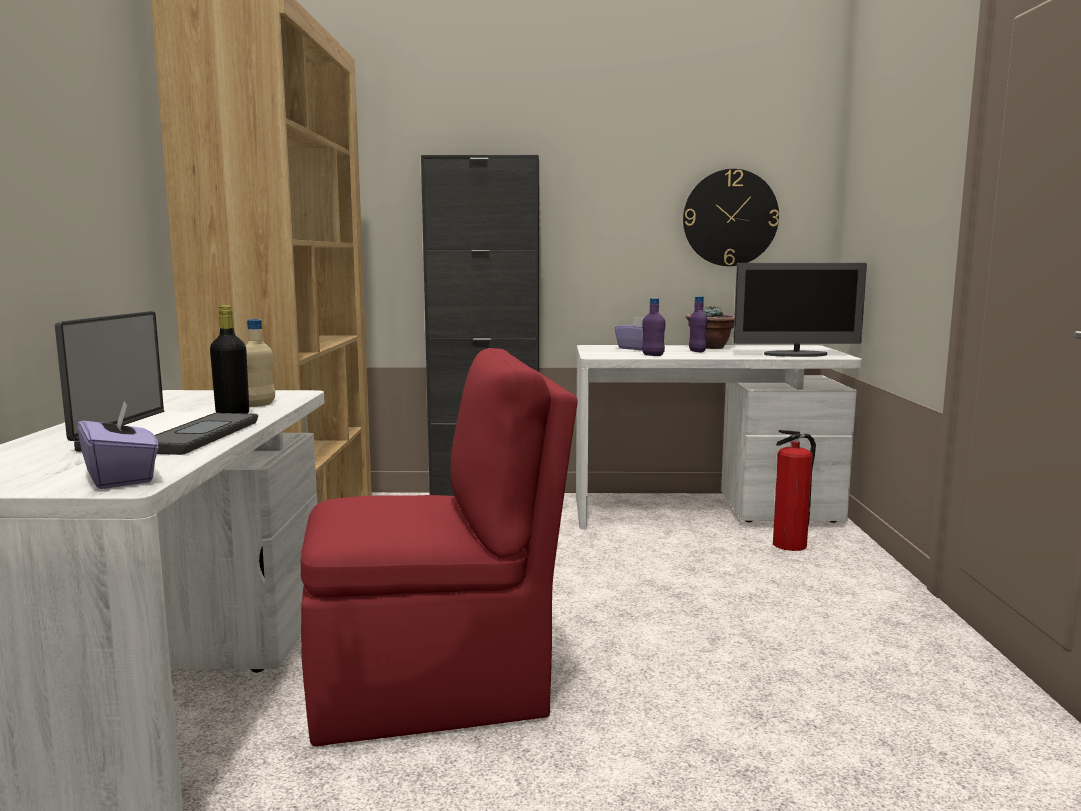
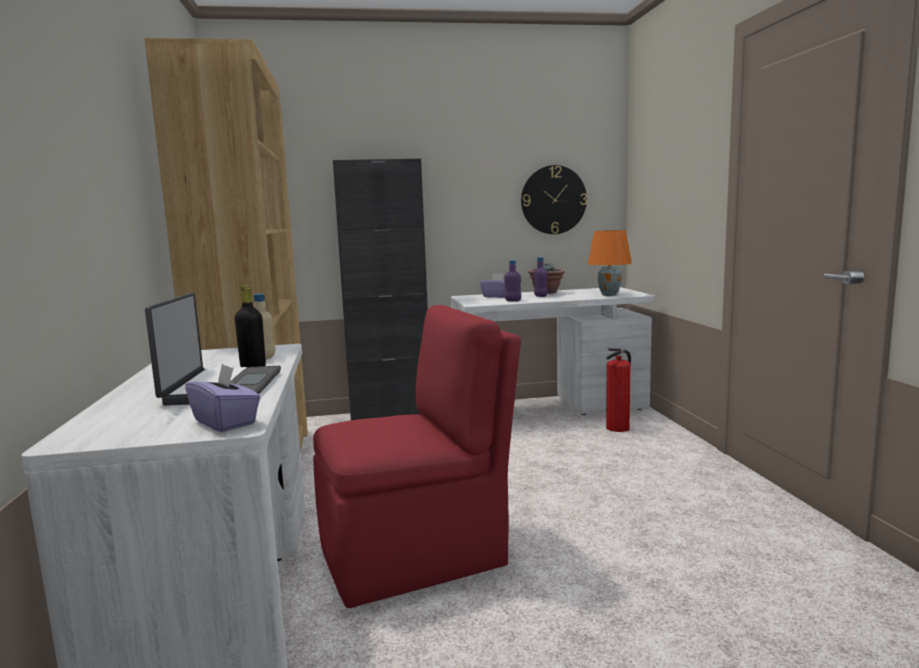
camera: 10 degrees left, 0 degrees up
(796, 354) = (609, 295): monitor -> orange table lamp

